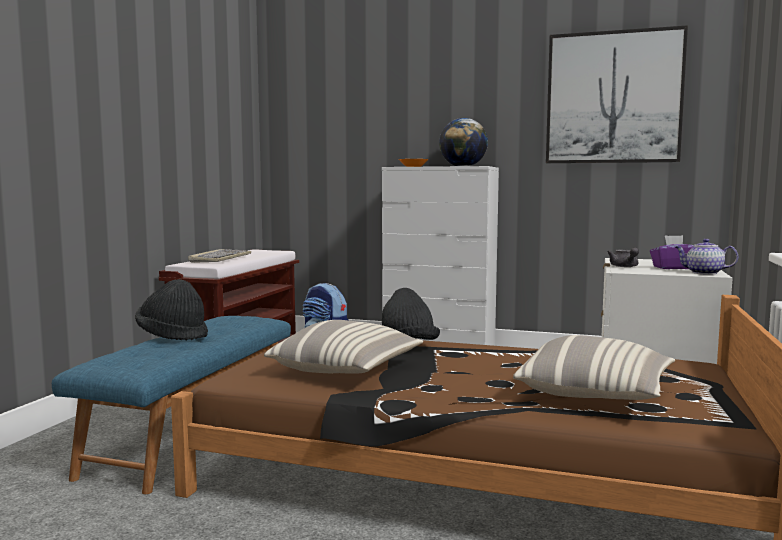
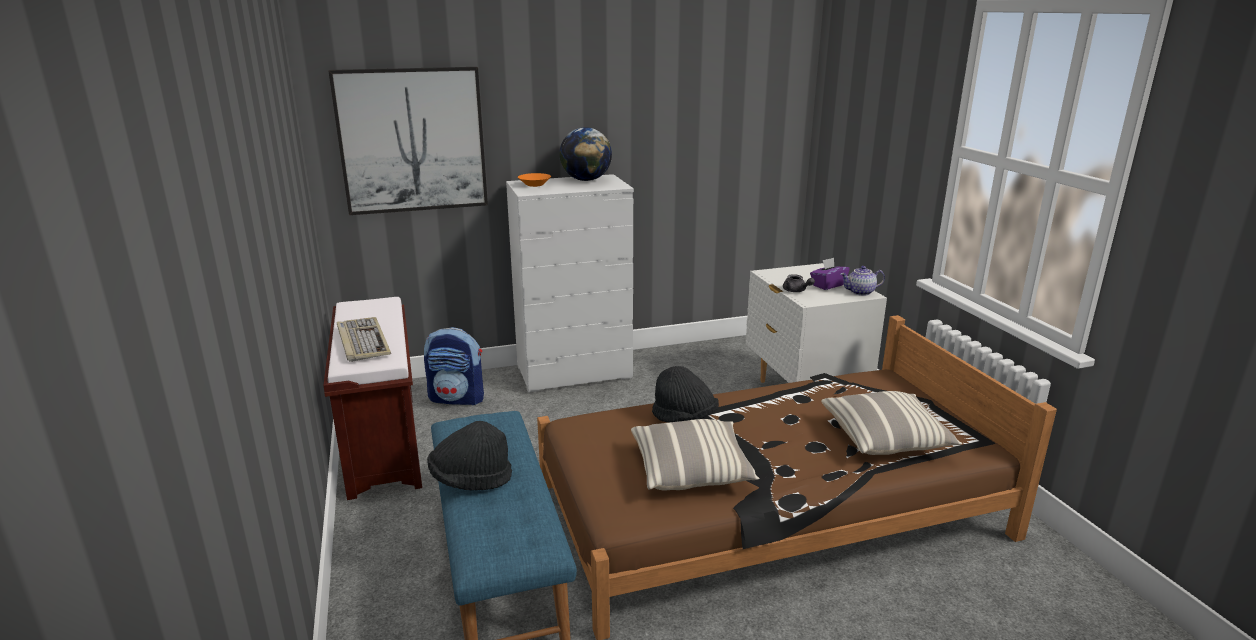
camera: 35 degrees left, 15 degrees up
(613, 98) = (718, 100): picture -> picture (412, 140)

